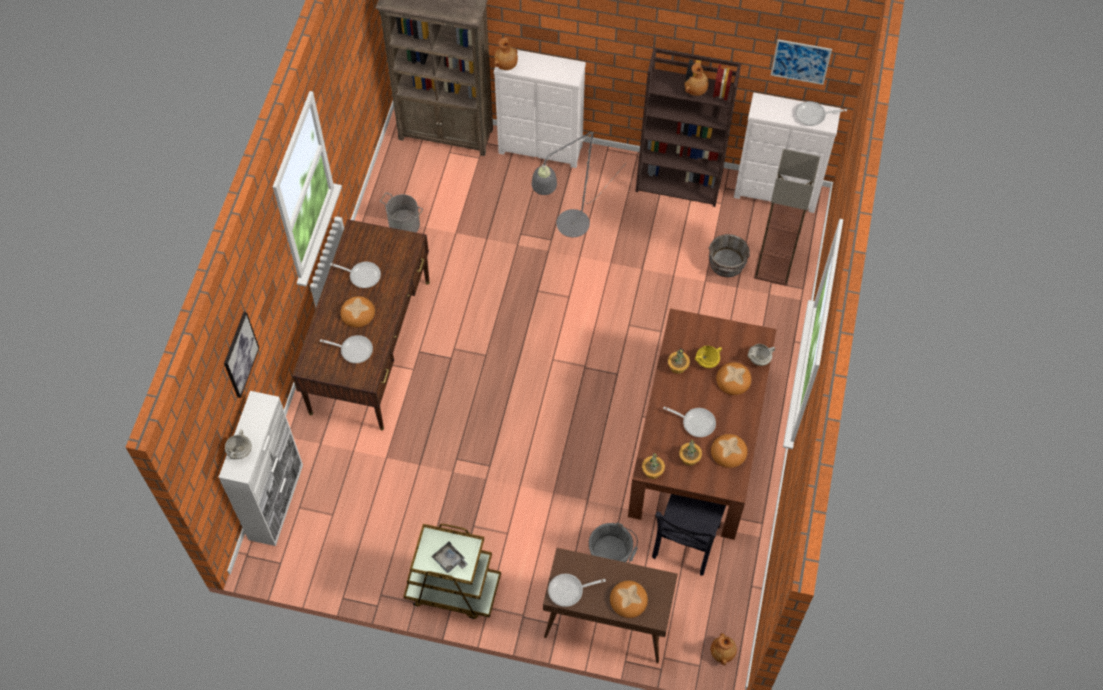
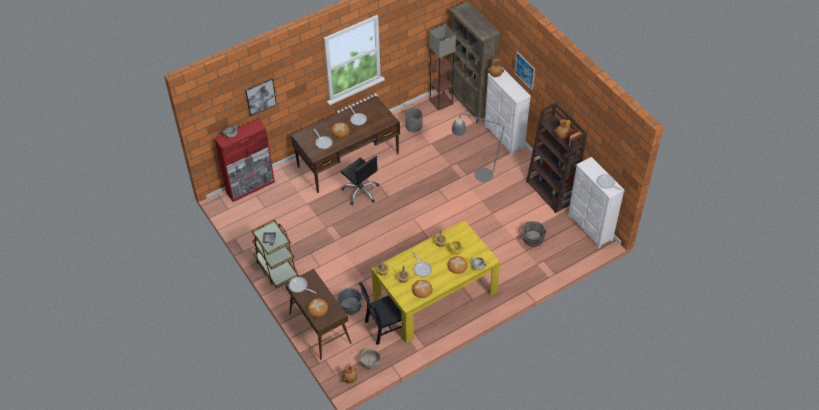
camera: 45 degrees right, 10 degrees down
(276, 501) = (250, 187): white cabinet -> red cabinet
(440, 378) = (361, 191): none -> black office chair
(697, 442) = (435, 295): brown dining table -> yellow dining table
(722, 607) = (370, 363): none -> basket
(774, 267) = (552, 256): floor lamp -> floor lamp (441, 101)
(800, 61) = (612, 149): picture -> picture (525, 70)

